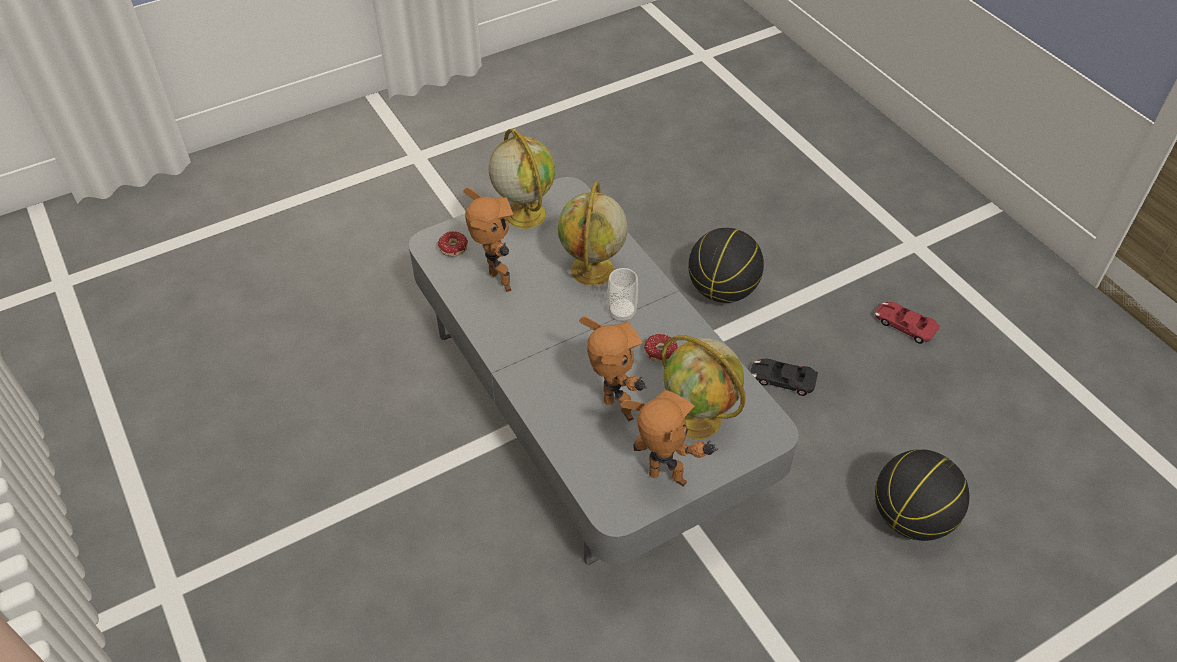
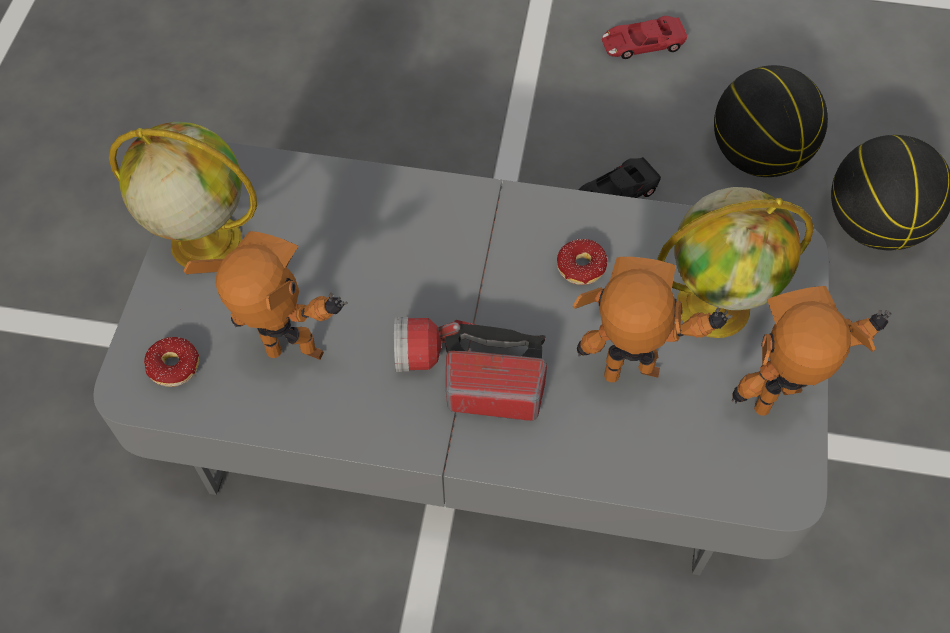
camera: 50 degrees left, 10 degrees up
(552, 348) = (467, 376): none -> flashlight
(592, 271) = (383, 241): globe -> none
(622, 312) = (481, 260): cup -> none
(722, 290) = (443, 152): basketball -> basketball (758, 156)

